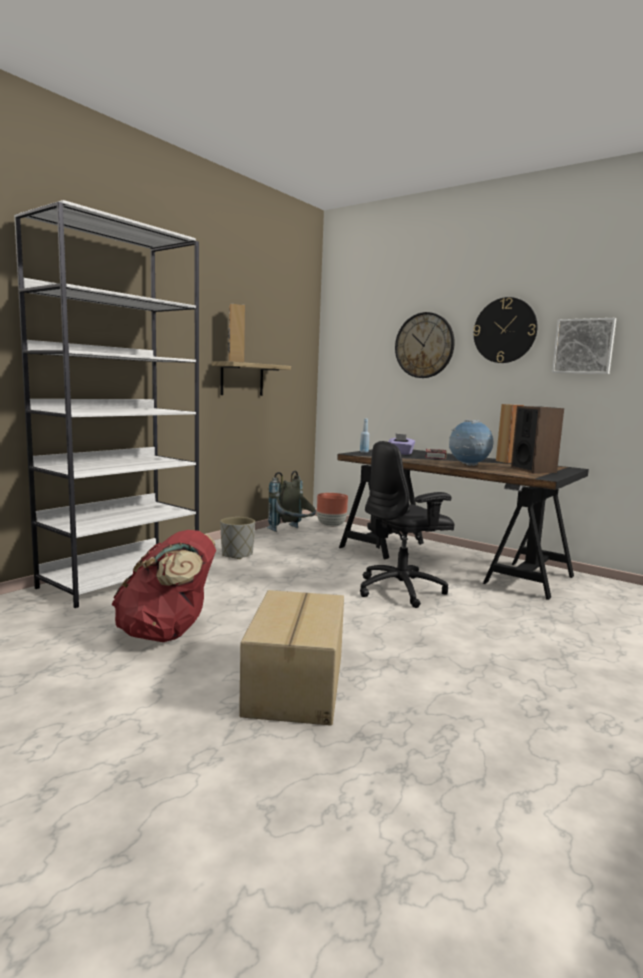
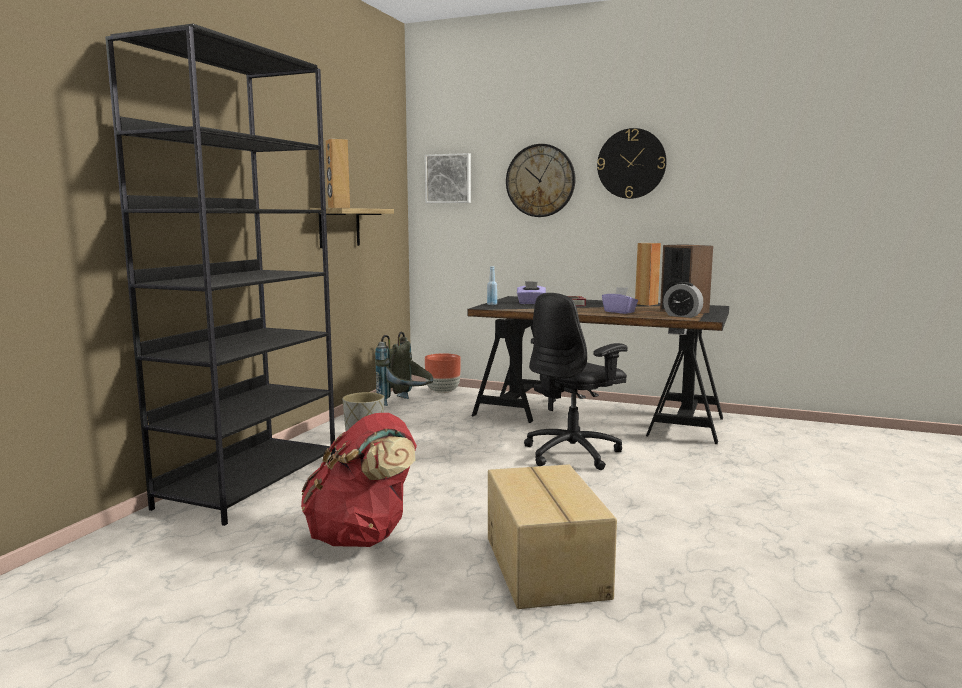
camera: 15 degrees left, 0 degrees up
(122, 578) = (250, 483): white bookcase -> black bookcase
(469, 466) = (619, 312): globe -> purple tissue box
(524, 473) = (682, 316): none -> alarm clock
(583, 346) = (716, 179): picture -> picture (448, 178)

